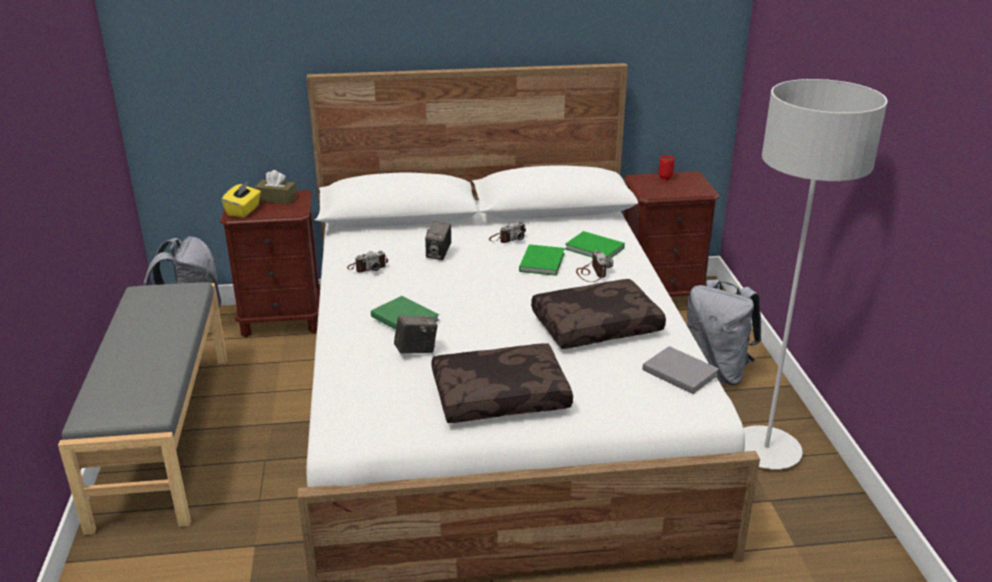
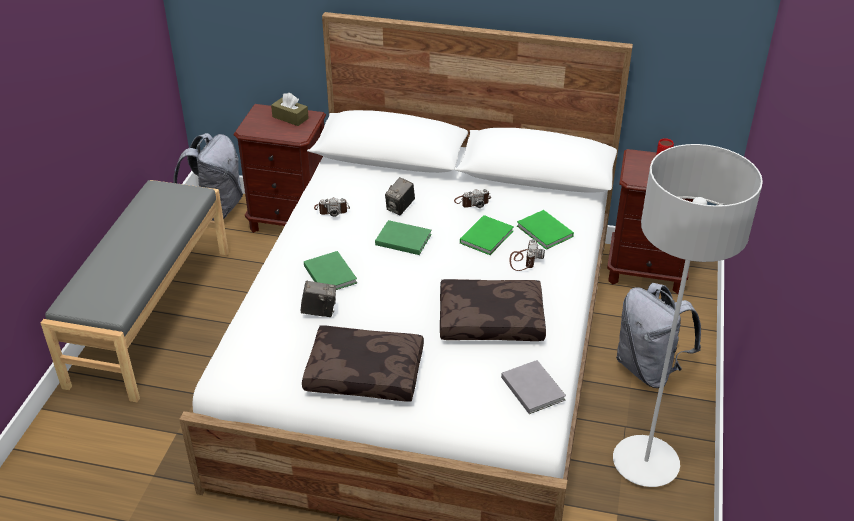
camera: 20 degrees right, 10 degrees up
(244, 211) = (257, 126): yellow tissue box -> none
(459, 277) = (402, 239): none -> green book

